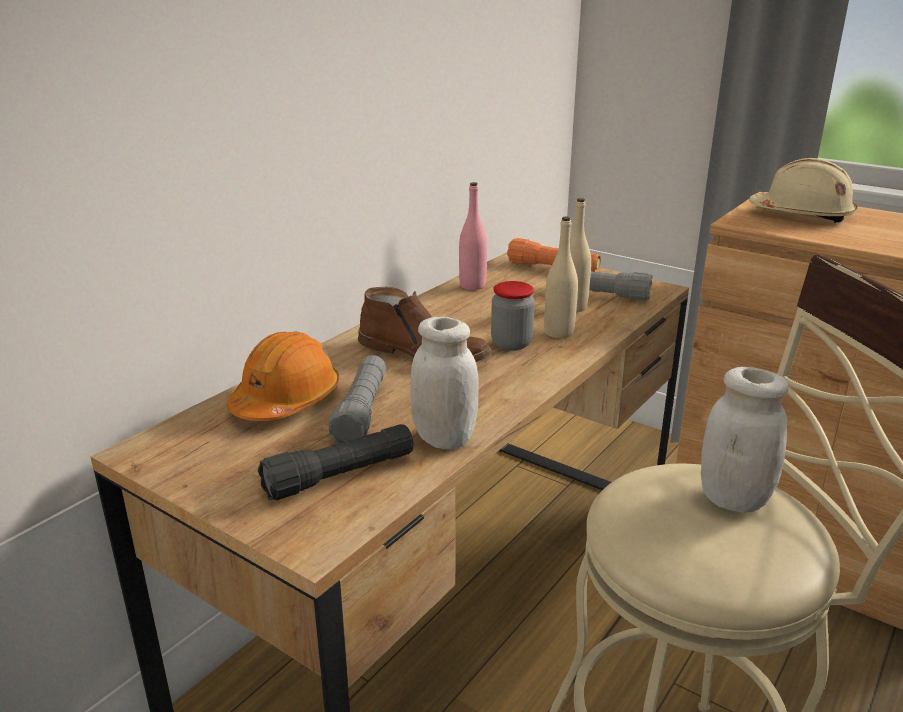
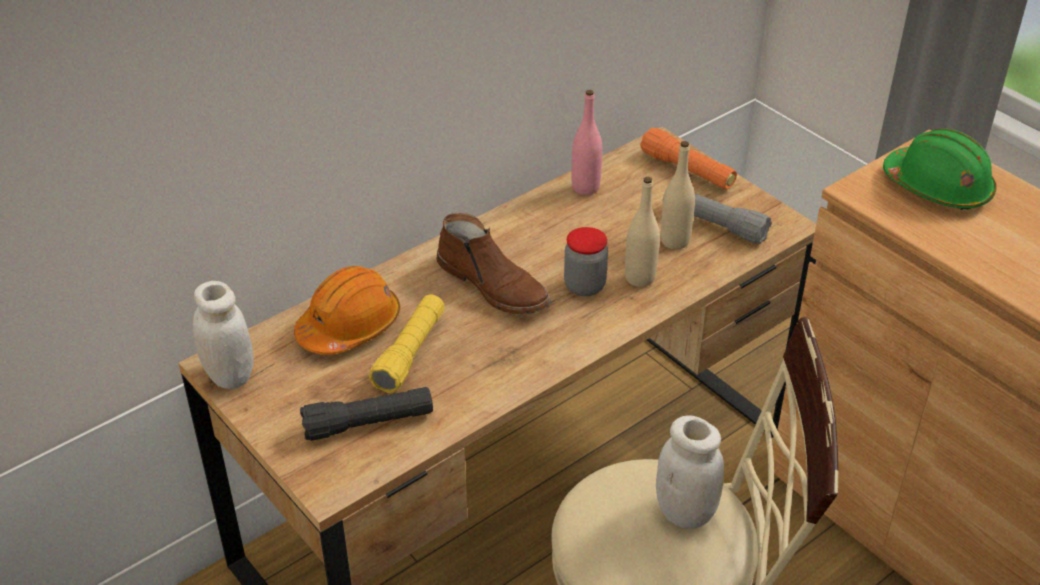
camera: 15 degrees right, 15 degrees up
(362, 412) = (410, 353): grey flashlight -> yellow flashlight
(444, 439) = (469, 399): white jar -> white jar (230, 375)
(801, 215) = (937, 188): beige hard hat -> green hard hat

